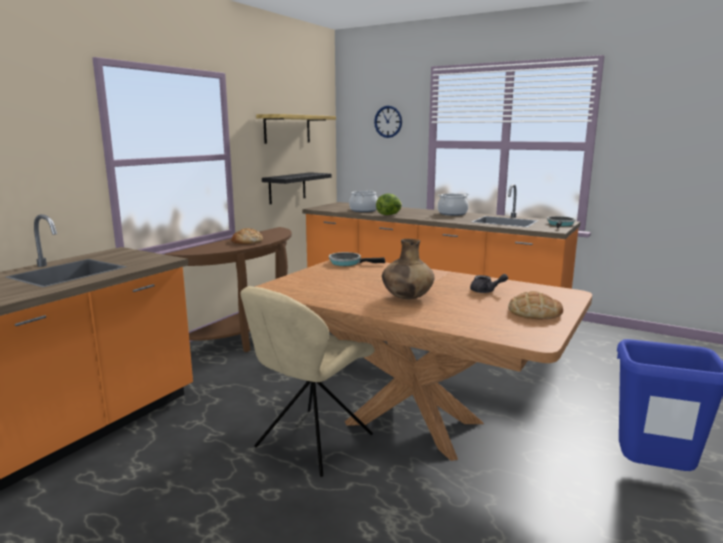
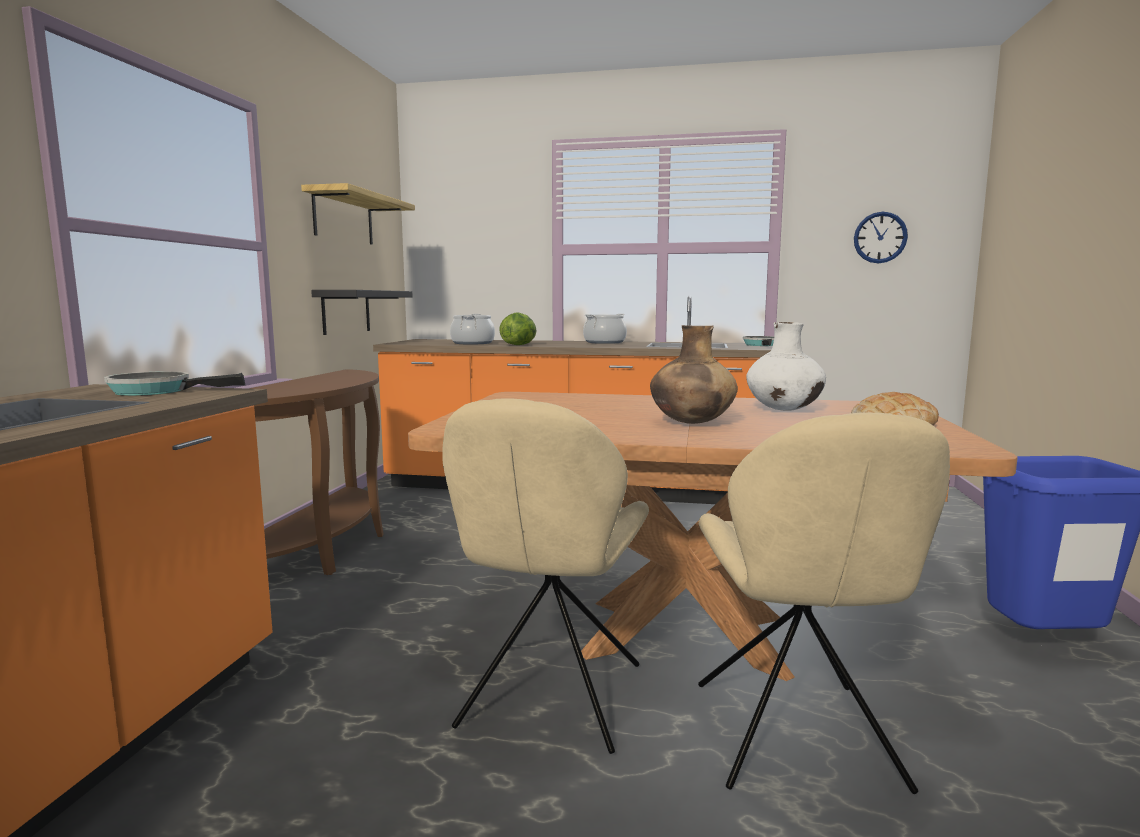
camera: 20 degrees left, 5 degrees down
(247, 241) = (316, 384): bread -> none
(348, 263) = (526, 396): frying pan -> frying pan (157, 391)
(388, 121) = (488, 219): wall clock -> wall clock (880, 237)
(426, 493) = (796, 739): none -> beige chair
(486, 291) = (783, 410): grey teapot -> white vase

